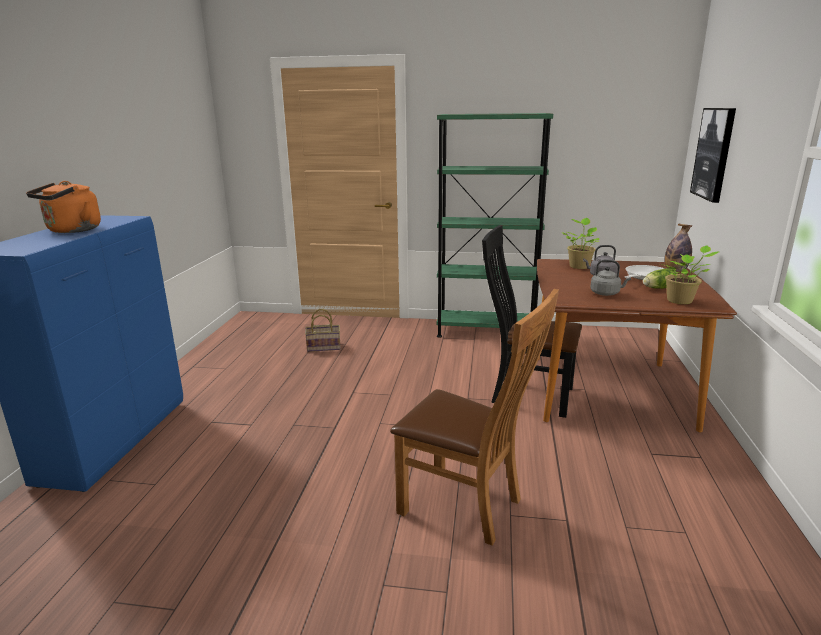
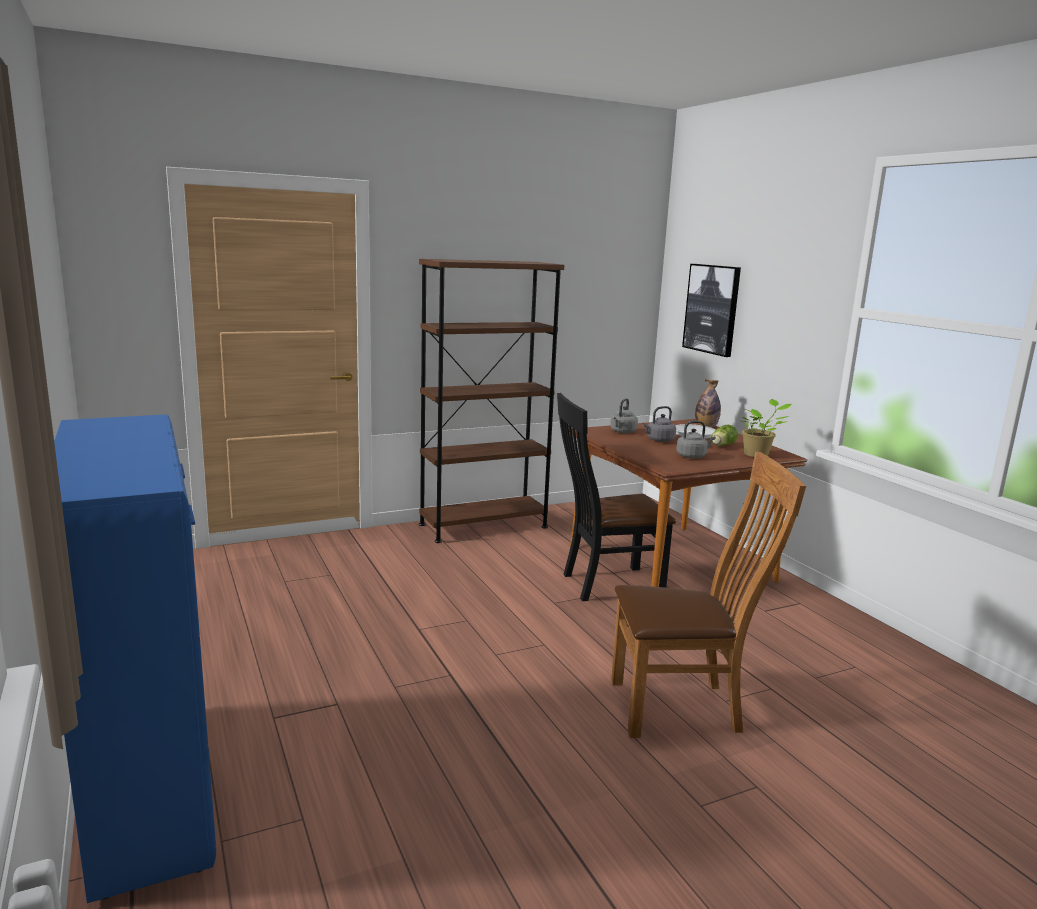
camera: 35 degrees left, 5 degrees down
(71, 230) = (117, 447): orange kettle -> none
(324, 347) = (306, 584): basket -> none
(486, 331) = (483, 526): green bookcase -> brown bookcase
(579, 266) = (622, 432): potted plant -> grey kettle

